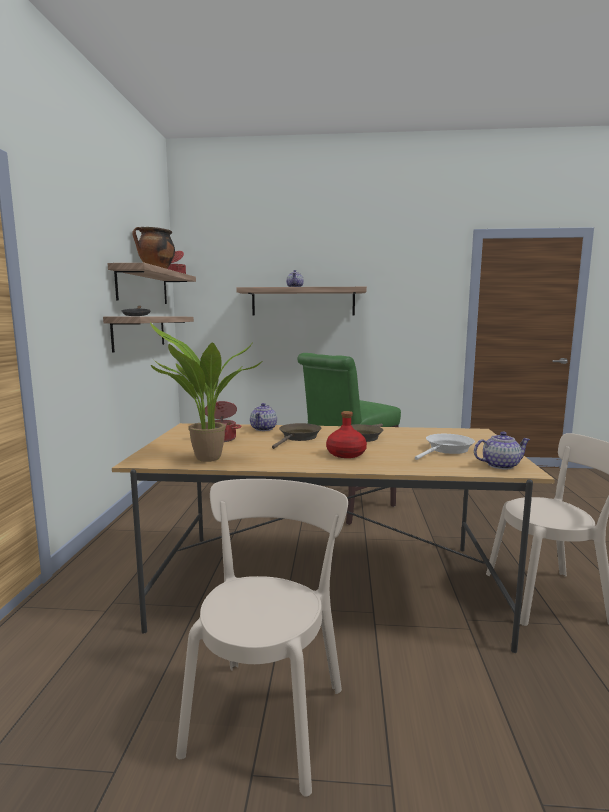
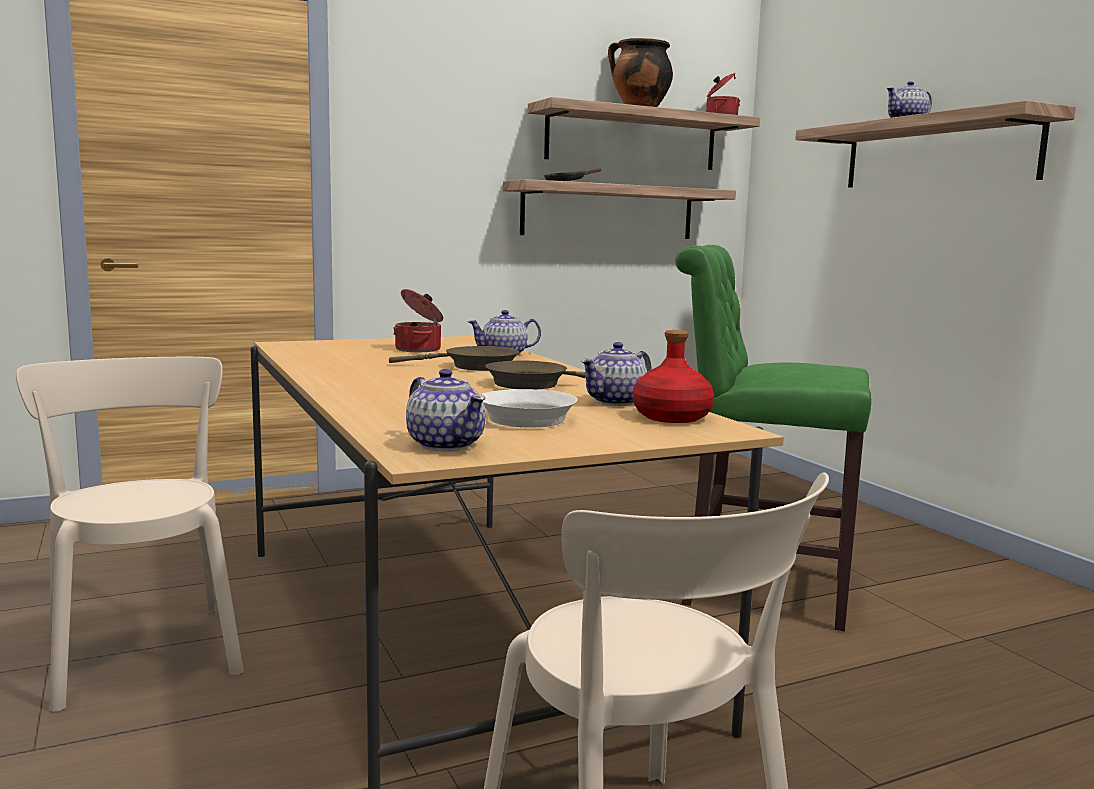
camera: 60 degrees right, 0 degrees up
(205, 460) = (310, 354): potted plant -> none
(268, 713) = (143, 651): beige chair -> beige chair turned 105 degrees counterclockwise
(346, 454) = (409, 385): red bottle -> red bottle (672, 417)
(414, 433) = (616, 401): none -> teapot

